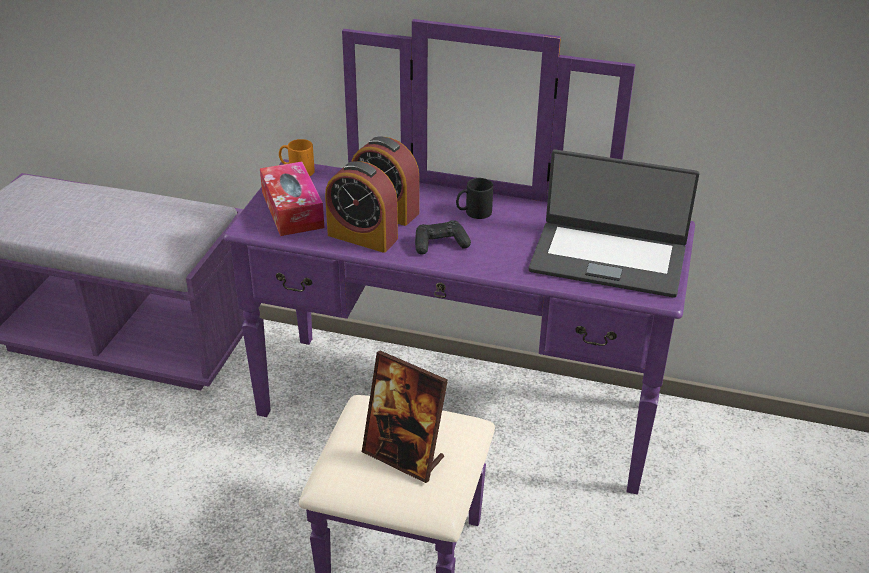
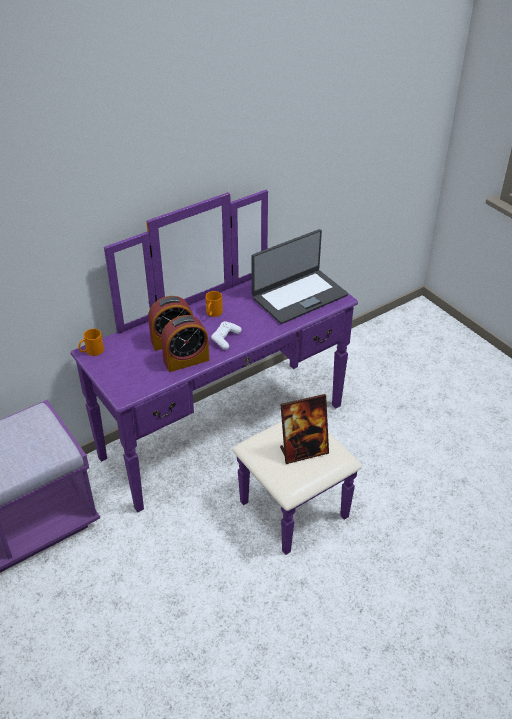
camera: 50 degrees left, 5 degrees up
(292, 210) = (128, 372): tissue box -> none
(440, 244) = (225, 338): black game controller -> white game controller
(473, 213) = (213, 314): black mug -> orange mug

